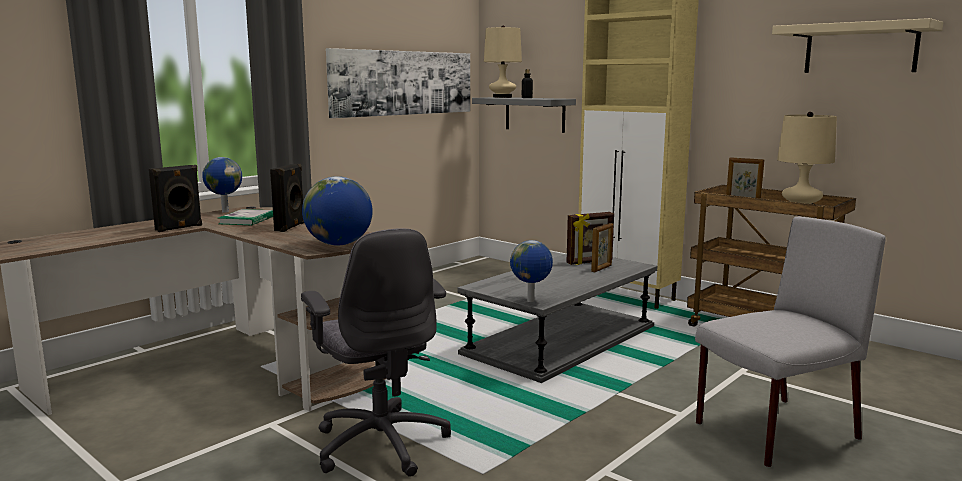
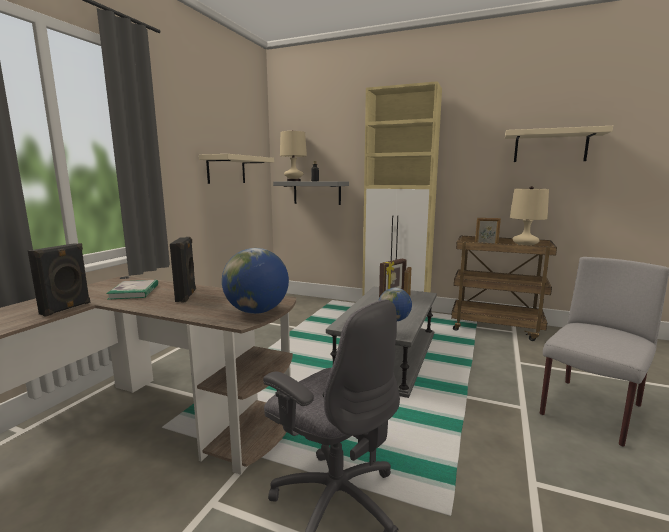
camera: 20 degrees left, 0 degrees up
(224, 211) = (102, 284): globe -> none
(403, 83) = (226, 170): picture -> beige shelf

